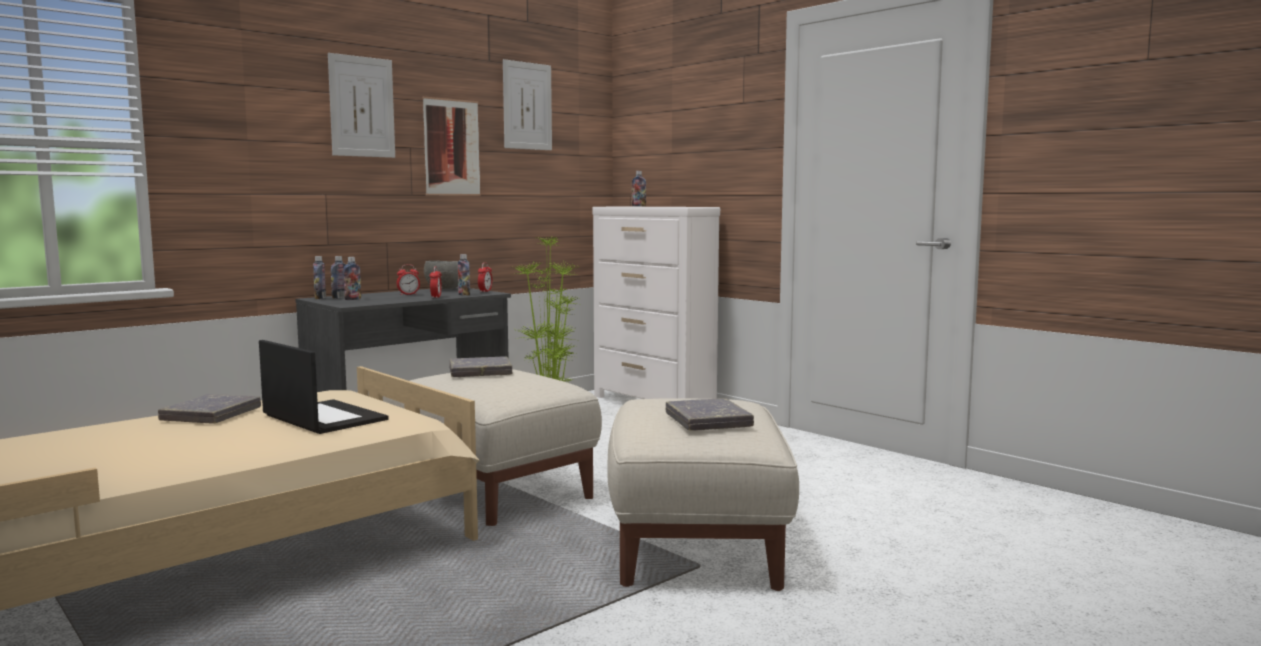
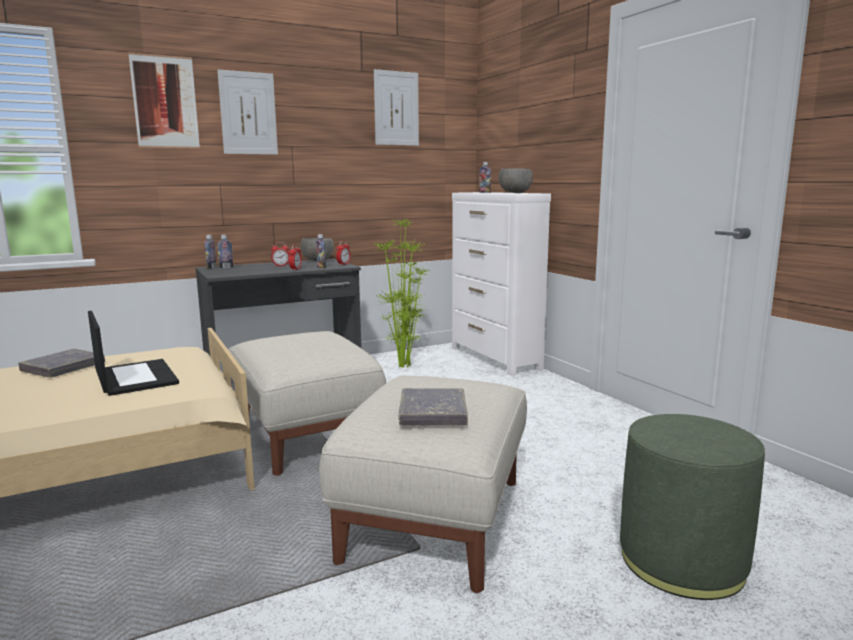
camera: 15 degrees right, 5 degrees up
(353, 299) = (232, 269): bottle -> none
(451, 147) = (328, 145): picture -> picture (165, 102)
(480, 372) = (303, 337): grey book -> none
(681, 206) = (515, 193): none -> grey bowl
(945, 549) = (681, 561): none -> green ottoman

